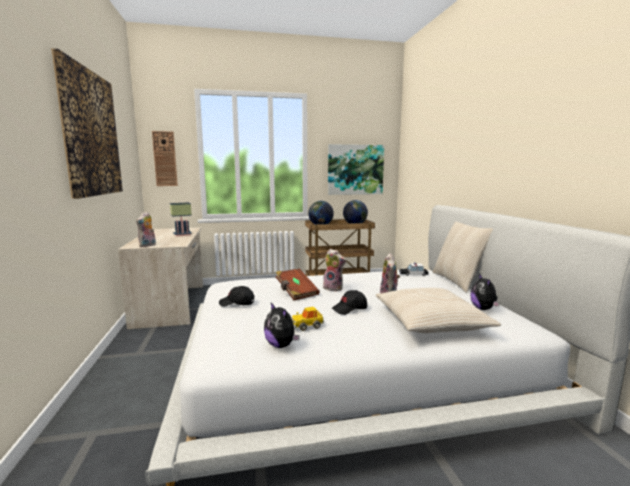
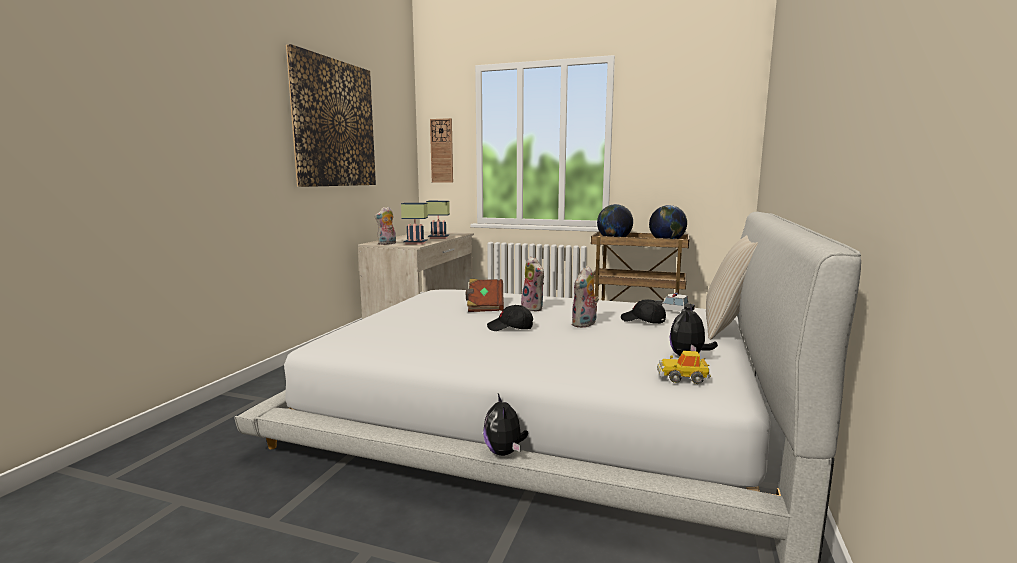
camera: 30 degrees right, 0 degrees up
(175, 242) = (416, 243): none -> table lamp
(237, 303) = (411, 306): black cap -> black cap (643, 321)
(281, 345) = (388, 342): plush toy -> plush toy (505, 452)
(306, 326) = (437, 333): toy car -> toy car (683, 378)
(355, 169) = (684, 161): picture -> none
(430, 321) = (581, 354): beige pillow -> none

